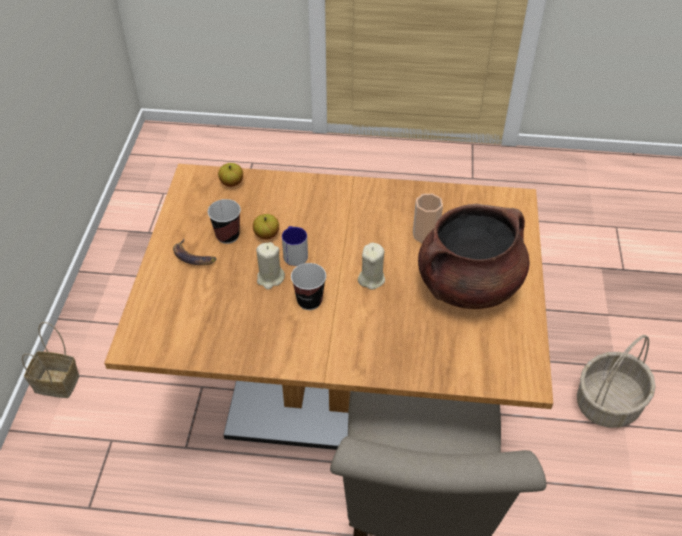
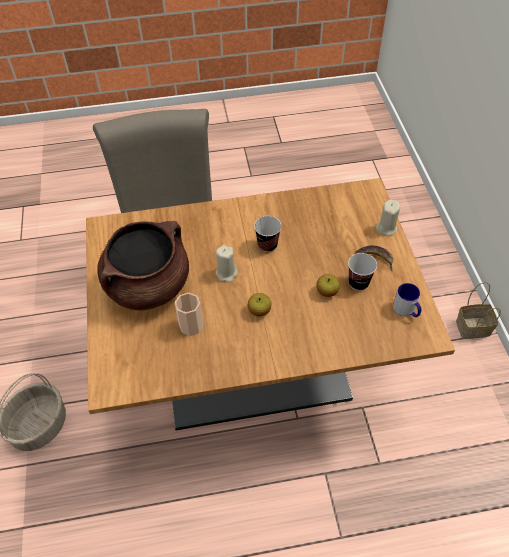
camera: 165 degrees right, 5 degrees up
(232, 183) = (388, 338): apple -> apple (259, 310)
(270, 278) = (305, 255): beige candle -> beige candle (386, 228)
(294, 253) = (296, 280): mug -> mug (406, 310)

